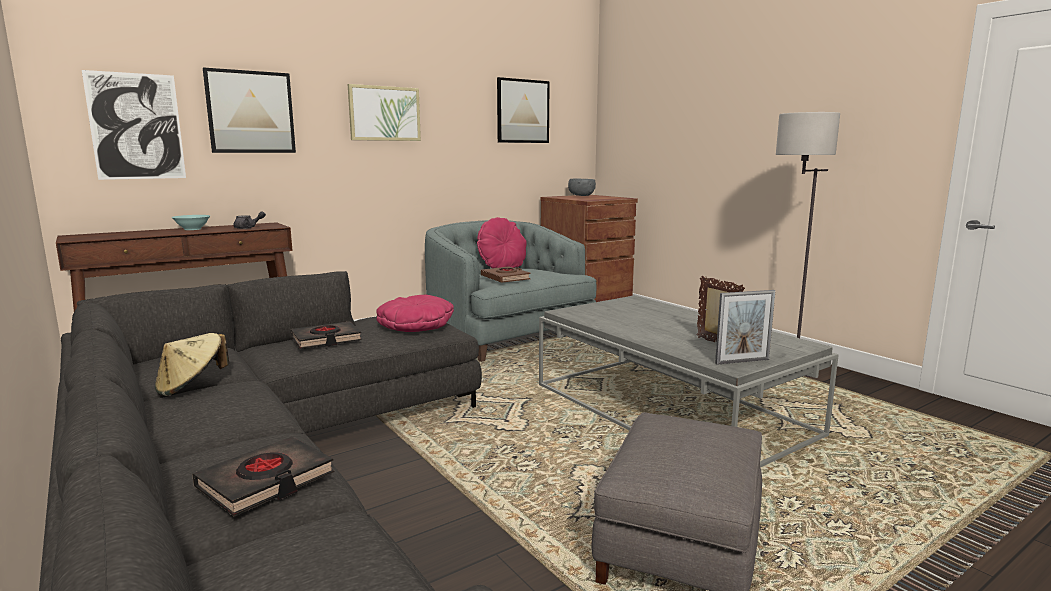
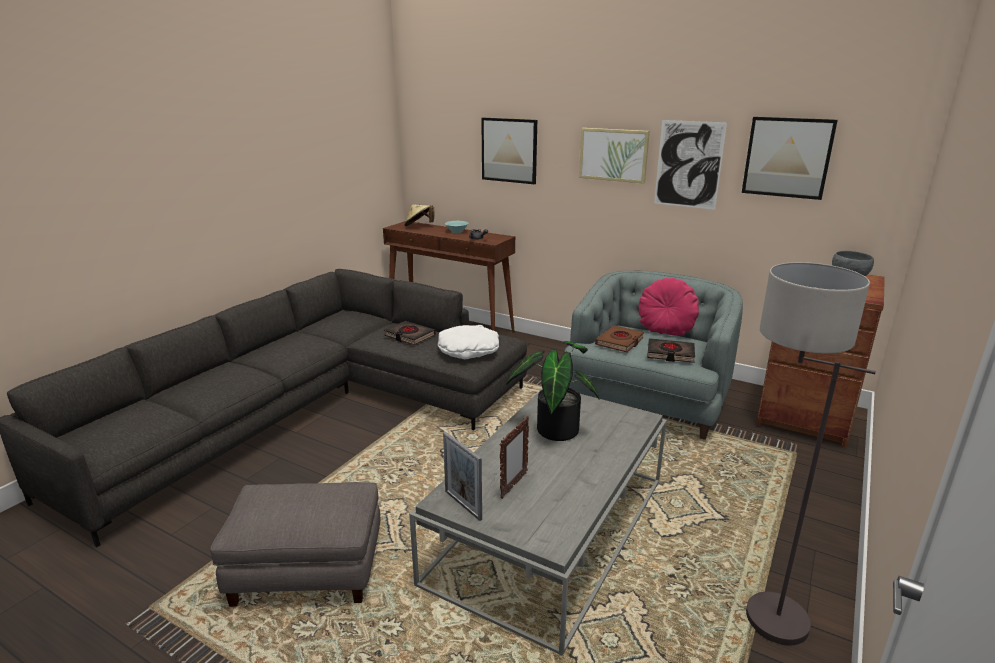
camera: 65 degrees right, 10 degrees up
(136, 126) = (446, 158): picture -> picture (688, 164)
(192, 386) = (316, 333): beige hat -> beige hat (419, 226)
(266, 482) = (205, 389): black book -> black book (670, 354)
(414, 325) = (468, 350): pink pillow -> white pillow
(629, 320) = (554, 428): none -> potted plant

